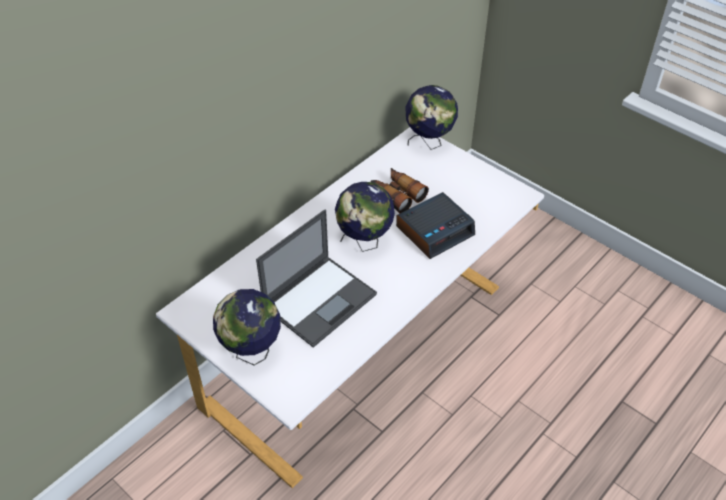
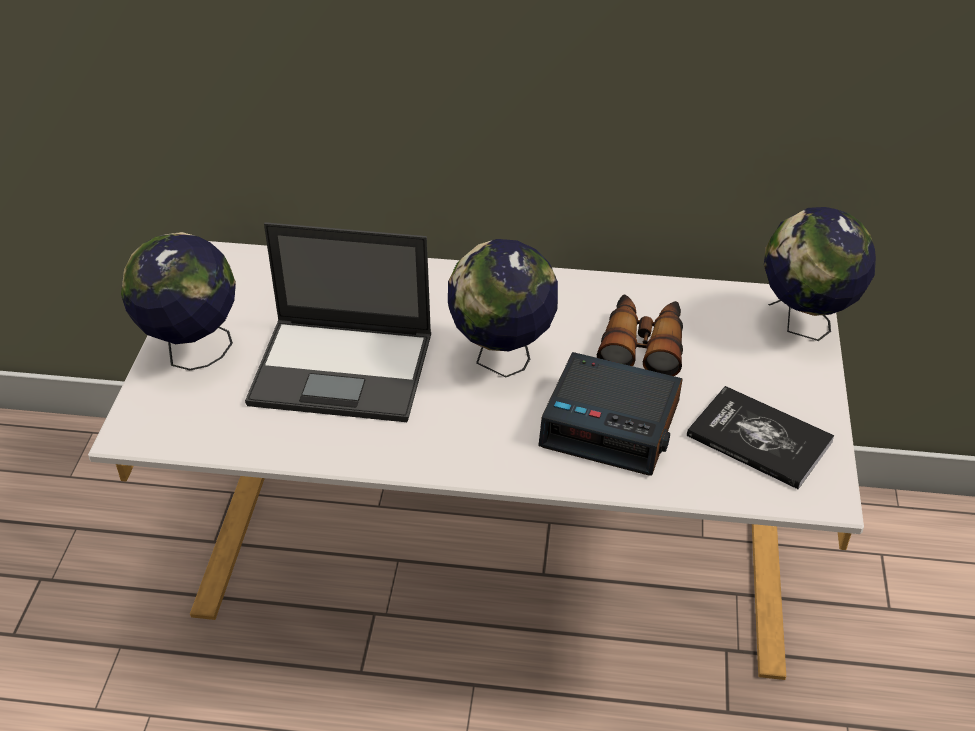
camera: 55 degrees right, 5 degrees down
(479, 194) = (759, 439): none -> book

